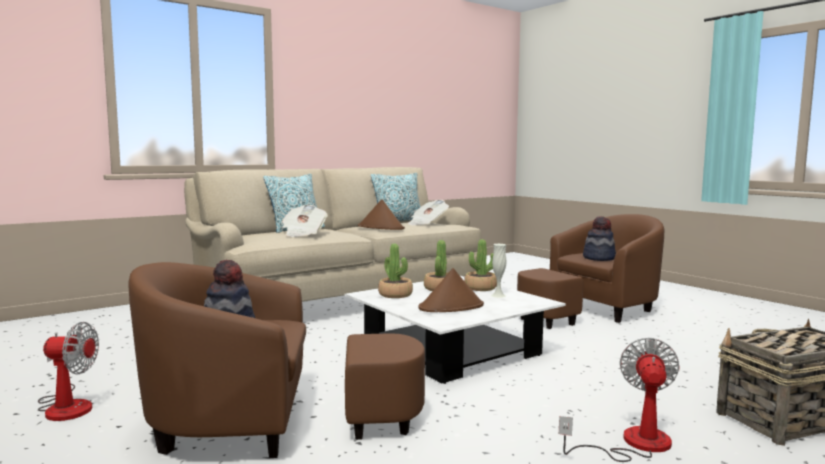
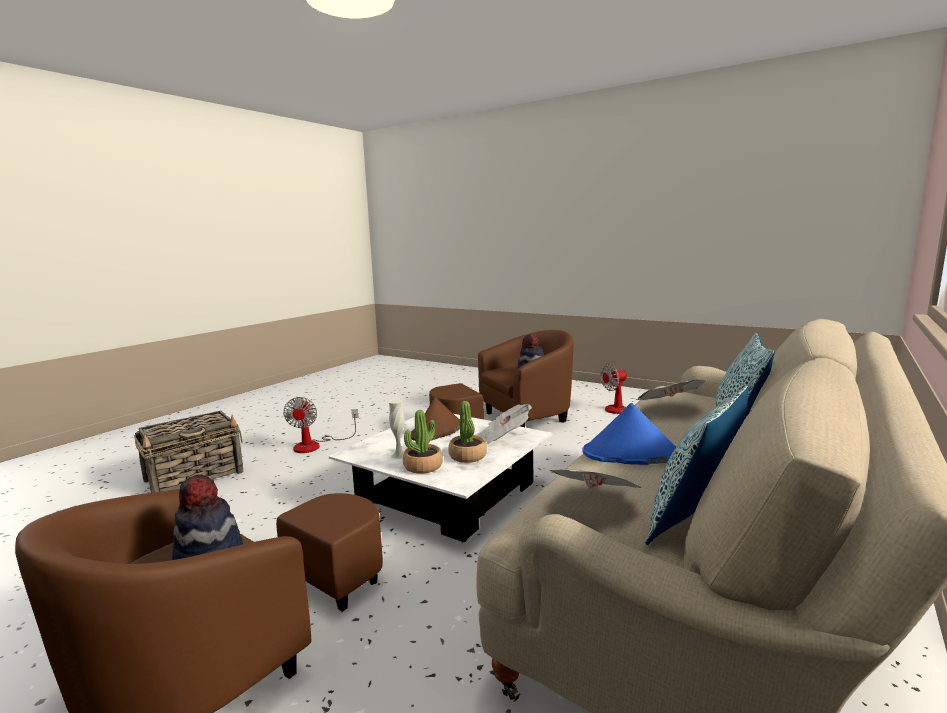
camera: 160 degrees right, 5 degrees up
(381, 227) = (630, 454): brown hat -> blue hat
(395, 295) = (502, 438): potted plant -> newspaper

